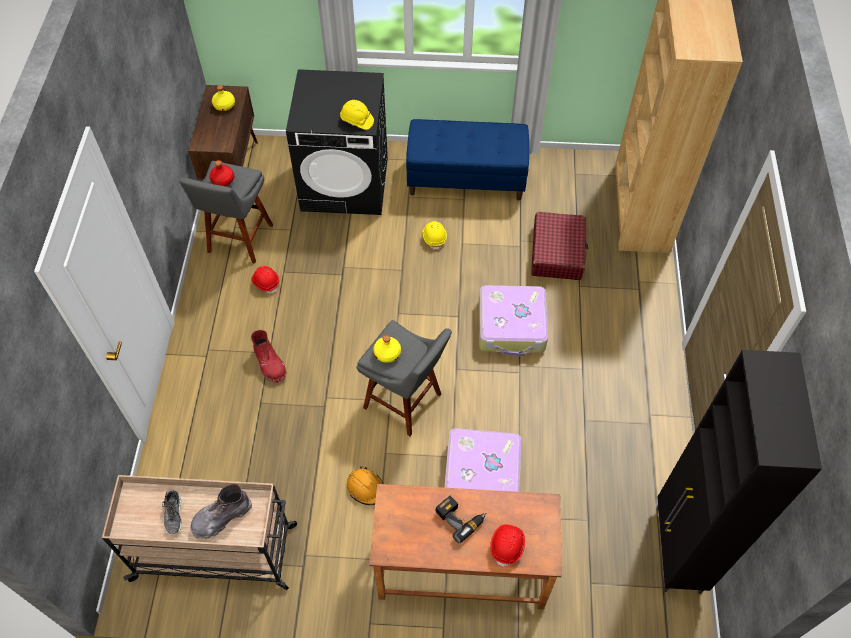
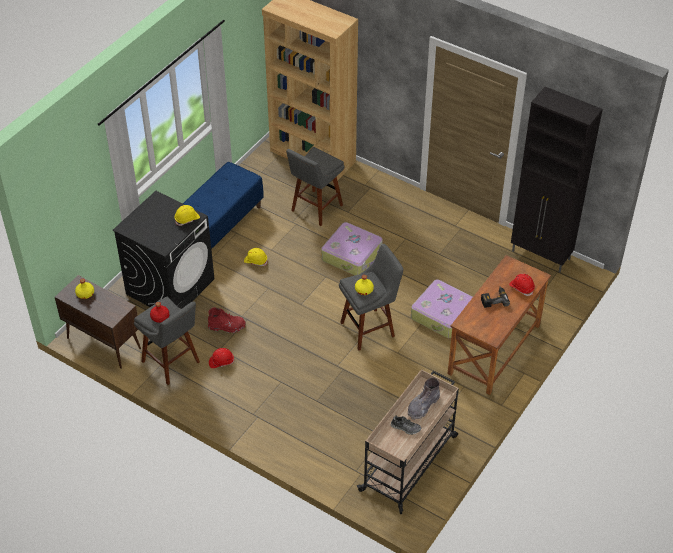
camera: 60 degrees left, 10 degrees down
(221, 517) = (423, 406): grey boot -> grey boot turned 45 degrees clockwise
(270, 364) = (290, 384): red boot -> red boot (227, 326)
(366, 488) = (415, 372): orange hard hat -> none
(557, 252) = (315, 209): red suitcase -> grey stool

